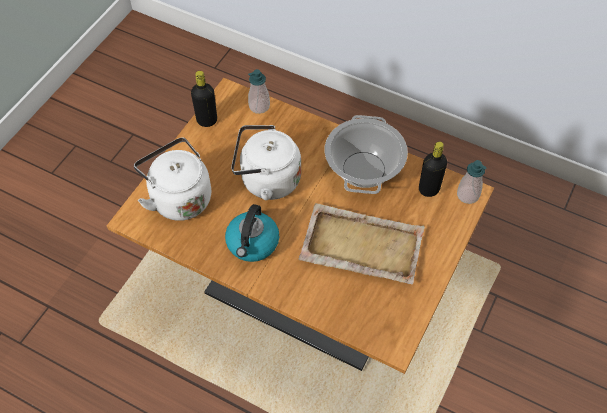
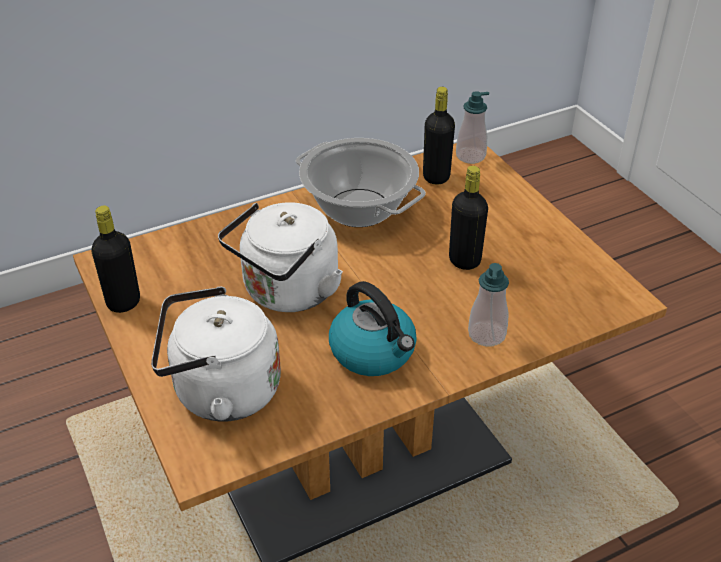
camera: 55 degrees left, 15 degrees down
(259, 106) = (163, 245): soap dispenser -> soap dispenser (486, 334)
(360, 245) = (464, 260): beige tray -> black bottle

